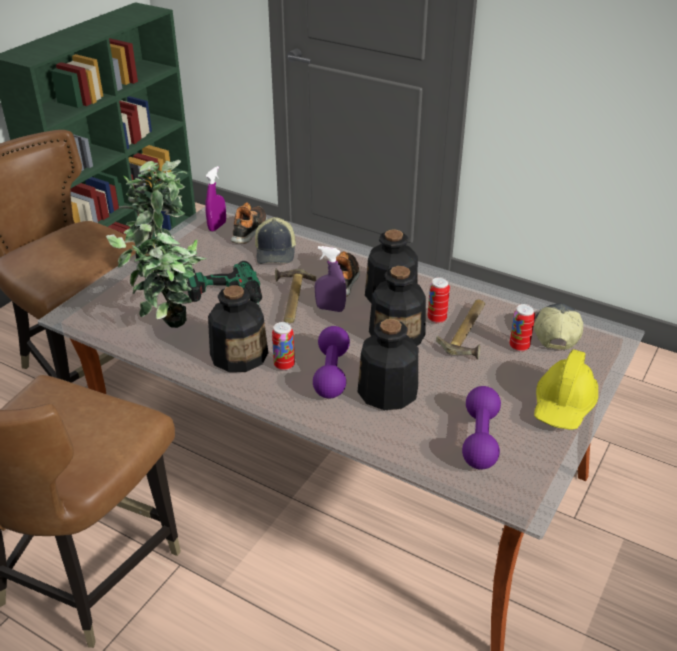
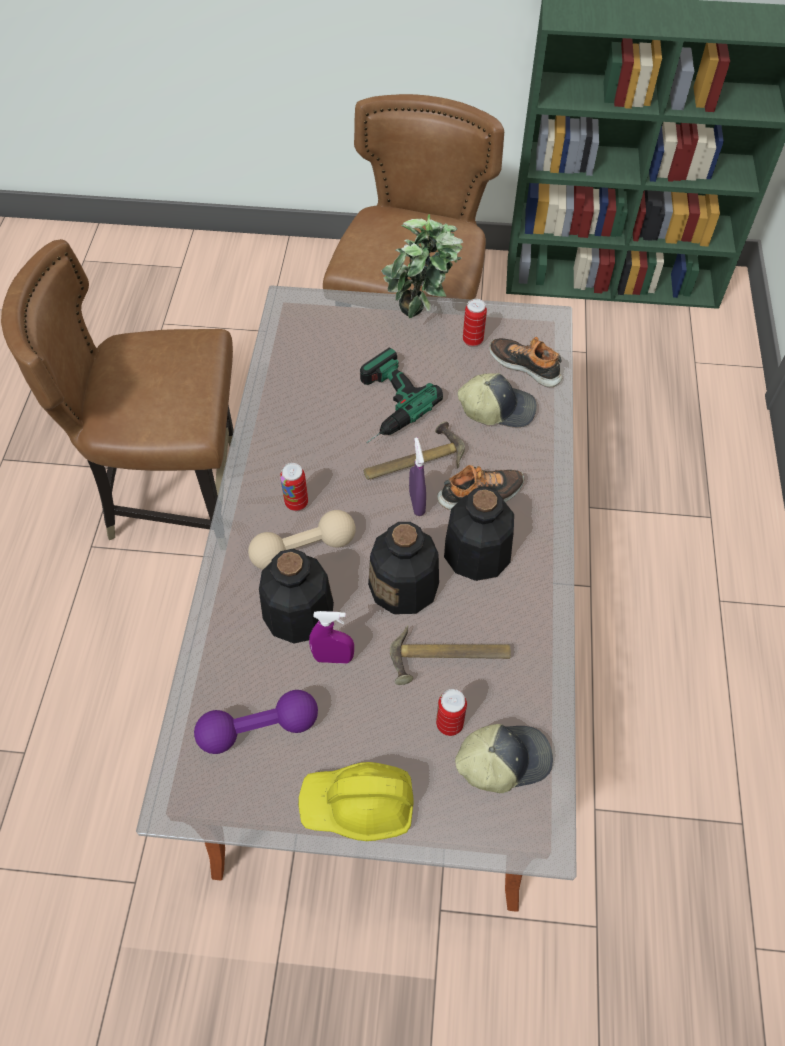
camera: 65 degrees right, 20 degrees up
(170, 332) = (302, 387): potted plant -> none
(217, 226) = (513, 334): purple spray bottle -> purple spray bottle (333, 658)
(239, 355) = (294, 458): bottle -> none
(250, 230) = (525, 365): shoe -> shoe turned 135 degrees counterclockwise
(276, 252) = (497, 408): cap -> cap turned 150 degrees counterclockwise
(331, 373) = (303, 549): purple dumbbell -> beige dumbbell
(437, 319) = (457, 616): can -> can (472, 340)

